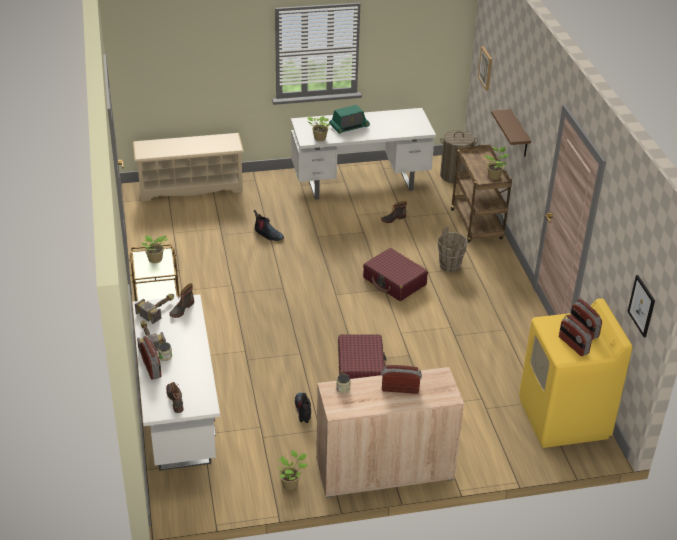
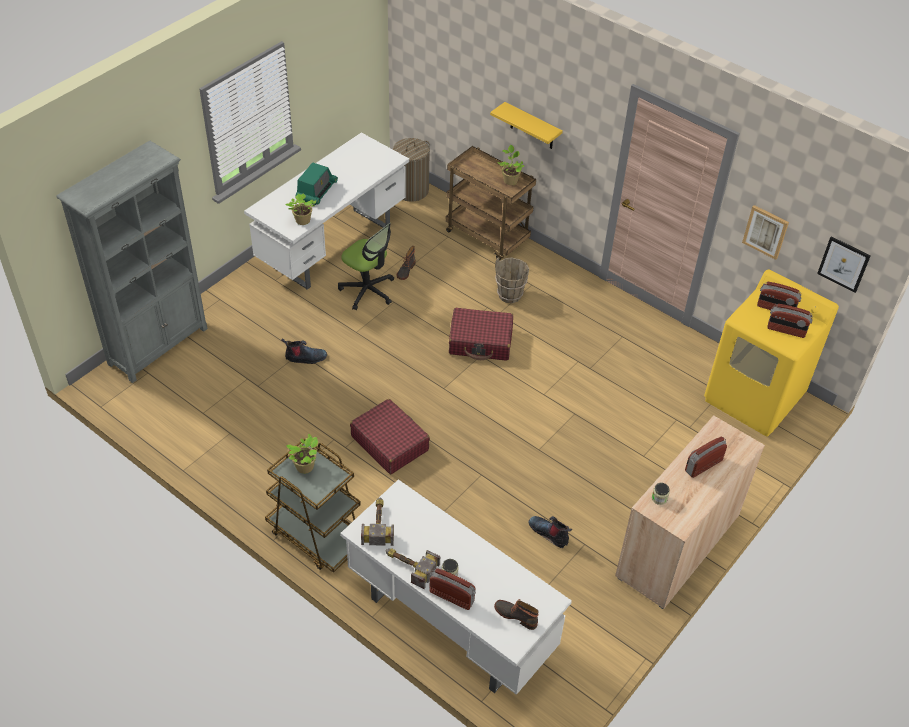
camera: 40 degrees left, 10 degrees up
(181, 309) = (401, 509): boot -> none
(191, 187) = (158, 345): beige shoe rack -> grey bookcase
(291, 484) = (620, 617): potted plant -> none
(353, 218) = (368, 291): none -> office chair
(360, 367) = (549, 454): red suitcase -> red suitcase (389, 443)
(486, 68) = (430, 62): picture -> picture (765, 231)
(519, 134) = (532, 127): brown shelf -> yellow shelf

